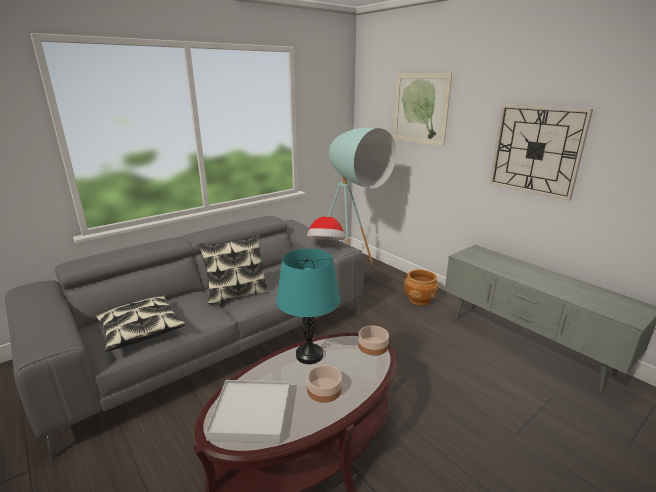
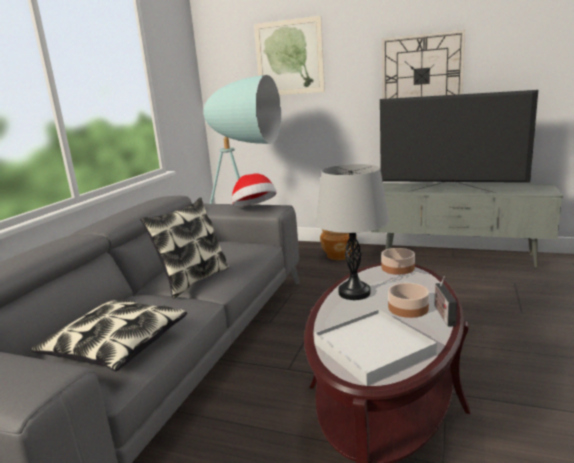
camera: 30 degrees left, 5 degrees down
(309, 355) = (354, 293): turquoise table lamp -> grey table lamp
(338, 410) = (443, 314): none -> radio
(524, 280) = (450, 192): none -> television

